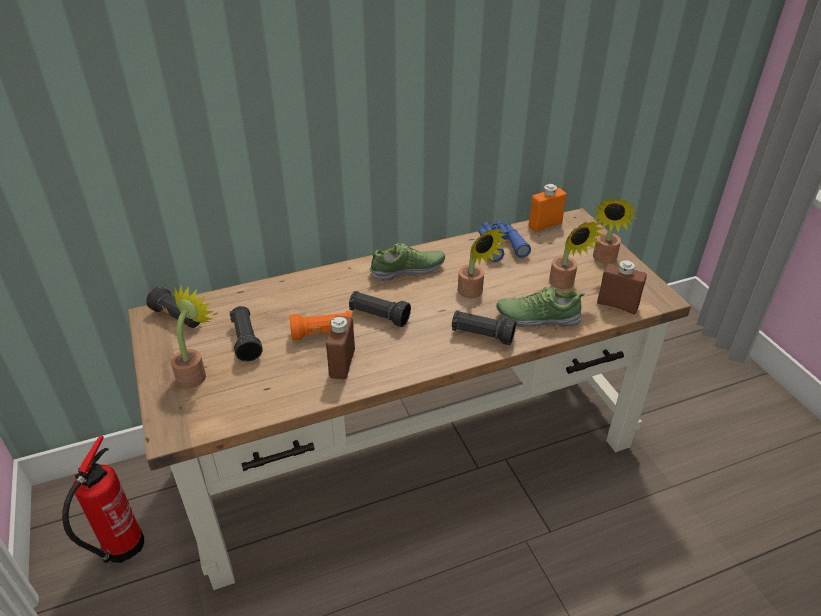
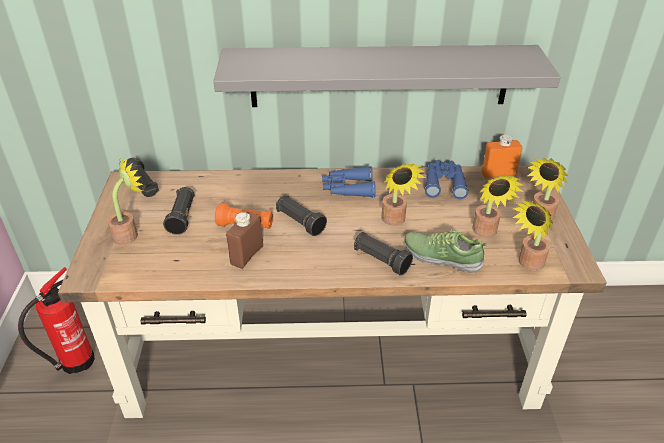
camera: 20 degrees right, 0 degrees up
(408, 270) = (347, 188): shoe -> blue binoculars
(421, 145) = (379, 76): none -> grey shelf
(617, 305) = (528, 264): brown bottle -> potted plant

